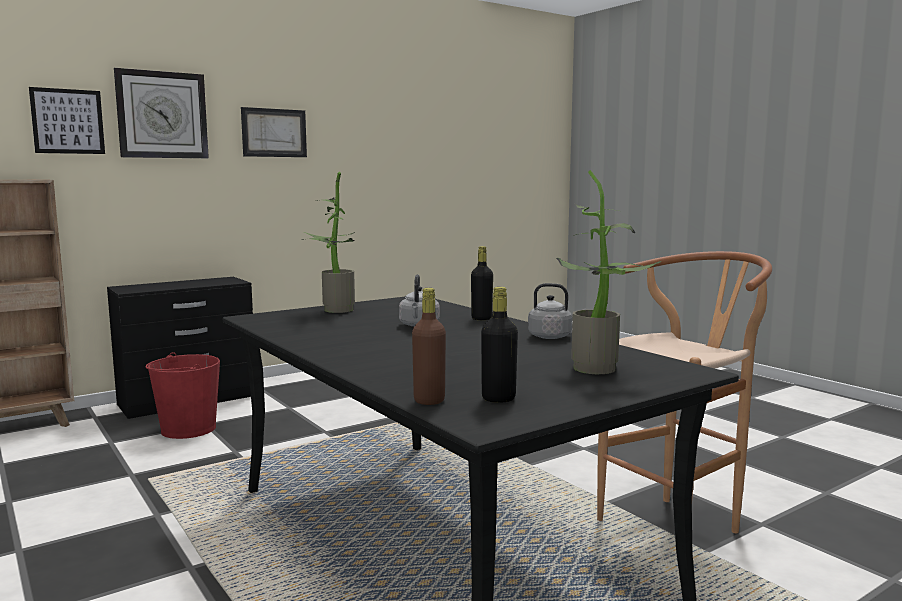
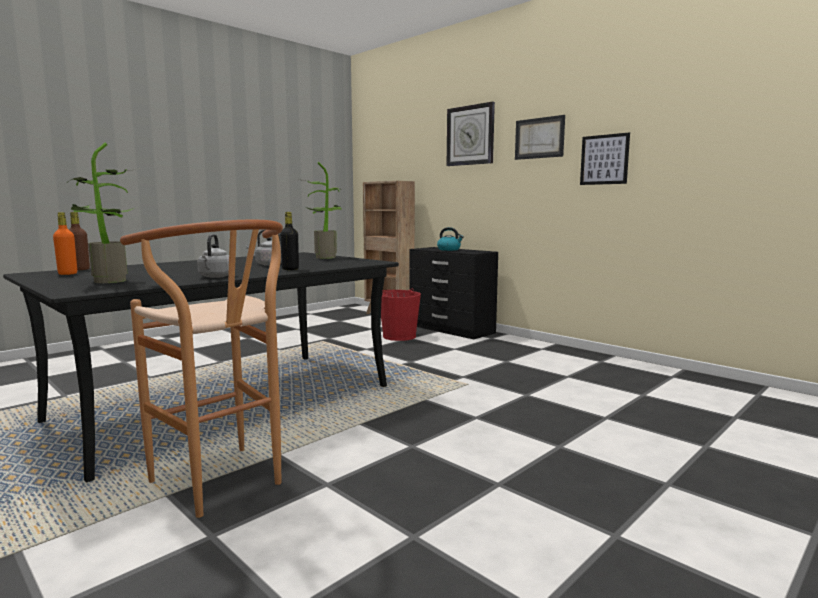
camera: 80 degrees right, 0 degrees up
(68, 121) = (428, 146): picture -> picture (604, 159)
(175, 284) = (449, 249): none -> kettle
(498, 398) = (67, 274): black bottle -> orange bottle

